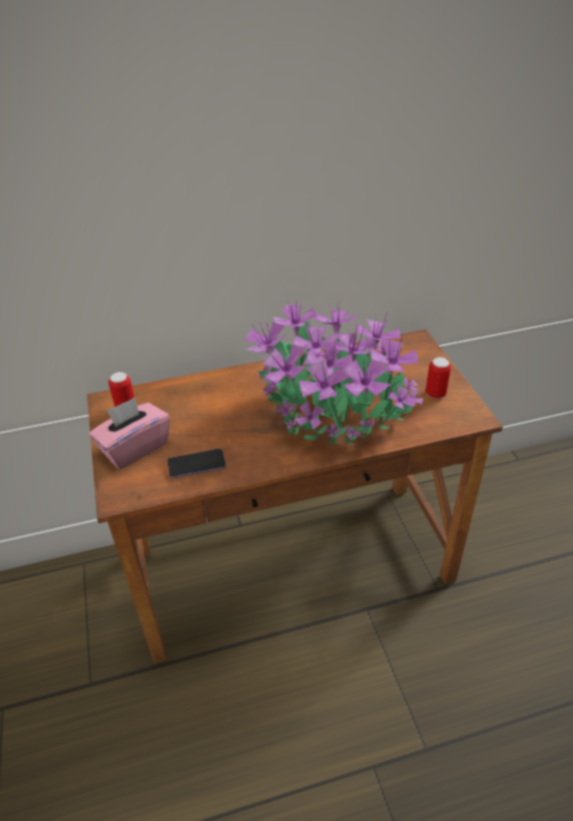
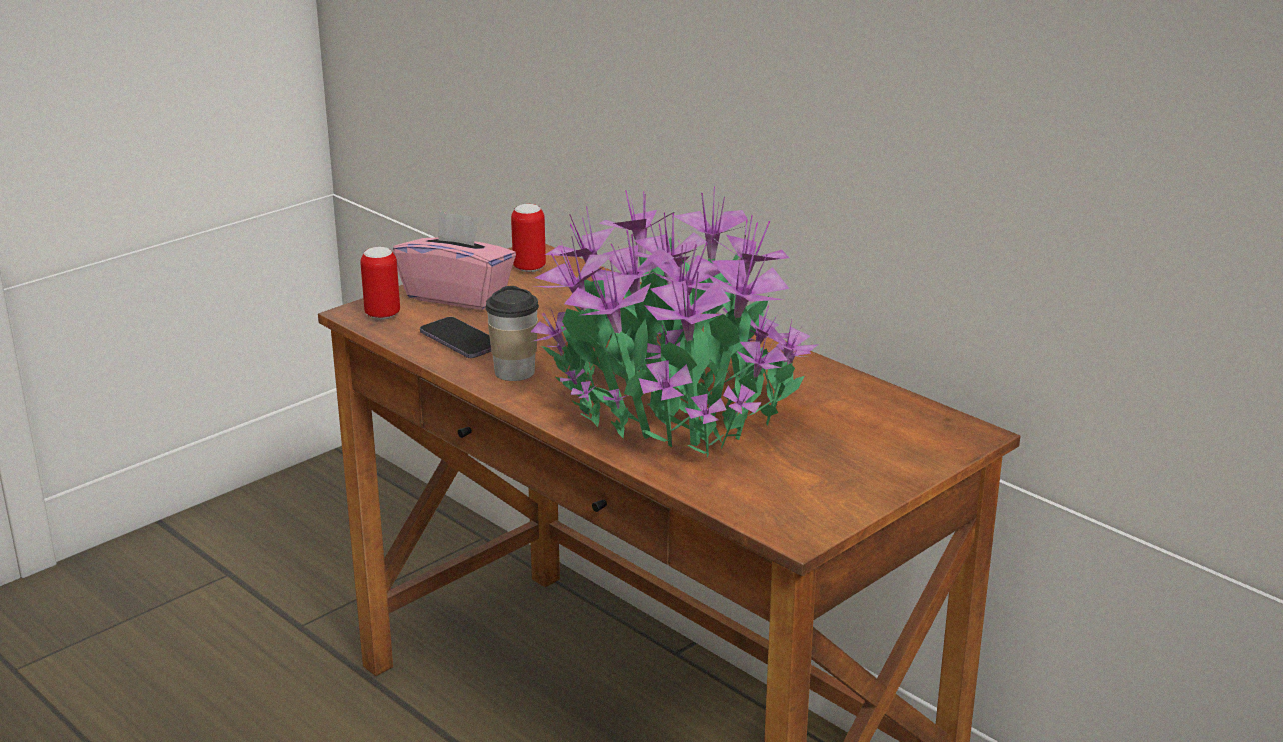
camera: 60 degrees right, 15 degrees down
(254, 455) = (514, 372): none -> cup
(435, 394) = (823, 481): can -> can (382, 315)

